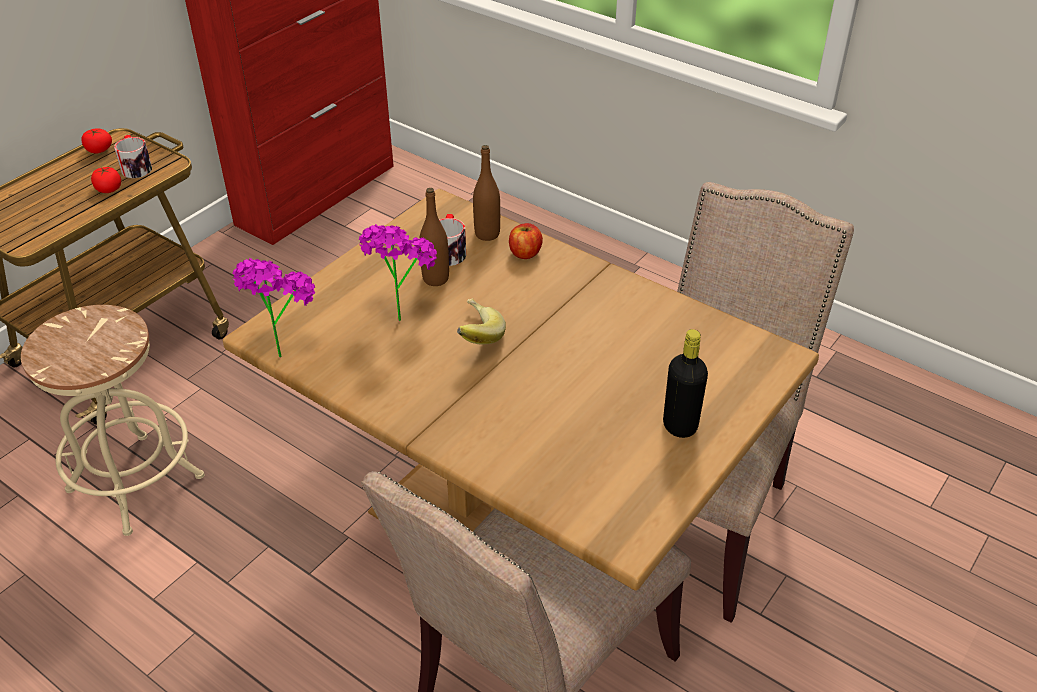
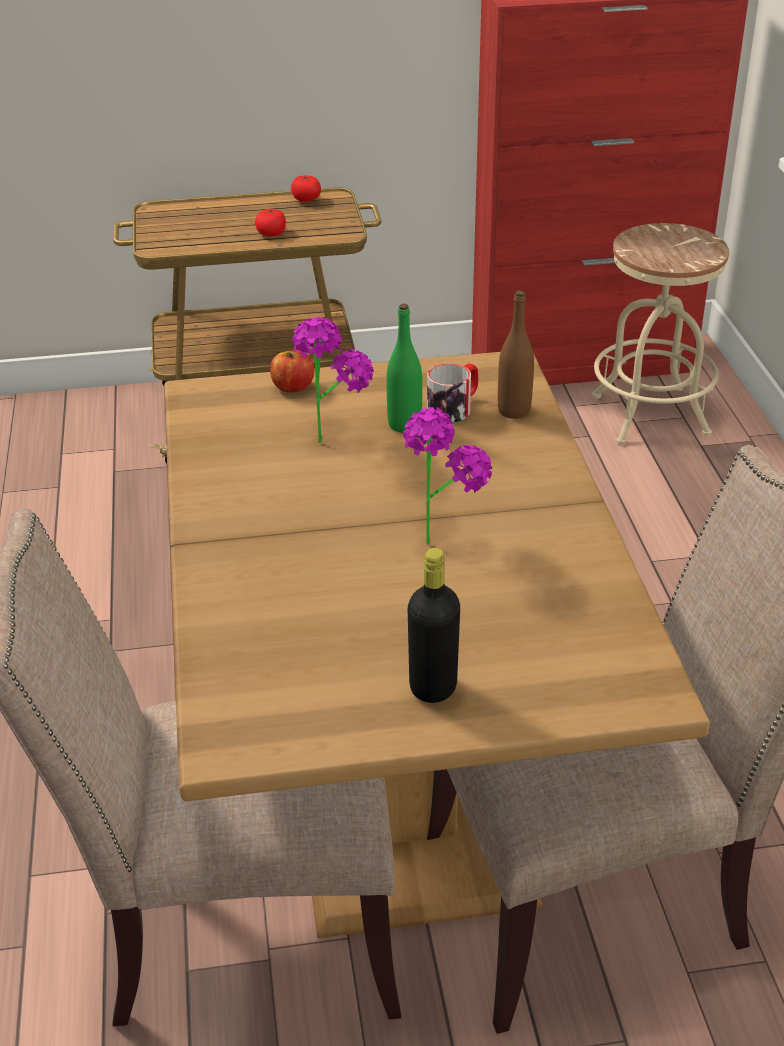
camera: 45 degrees right, 5 degrees down
(135, 483) = (142, 528): beige stool -> beige stool (650, 415)
(136, 167) = (316, 224): mug -> none
(282, 346) = (197, 411): potted plant -> potted plant (440, 534)
(435, 279) = (404, 424): brown bottle -> green bottle
(474, 336) = (363, 491): banana -> none
(525, 253) = (525, 446): apple -> apple (293, 387)

